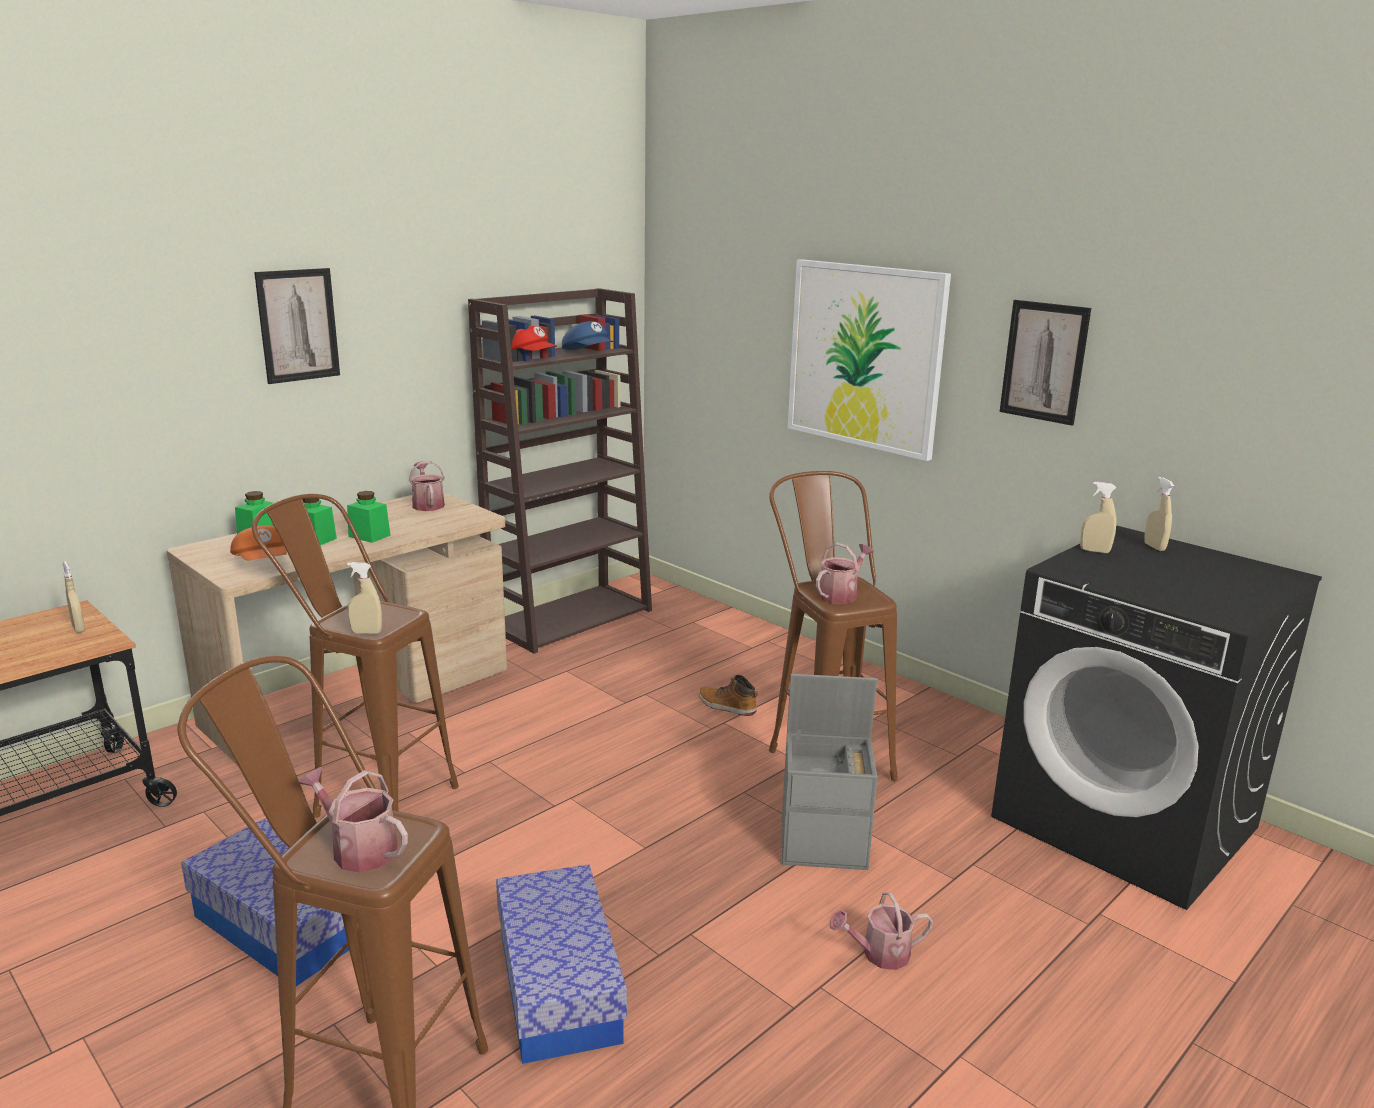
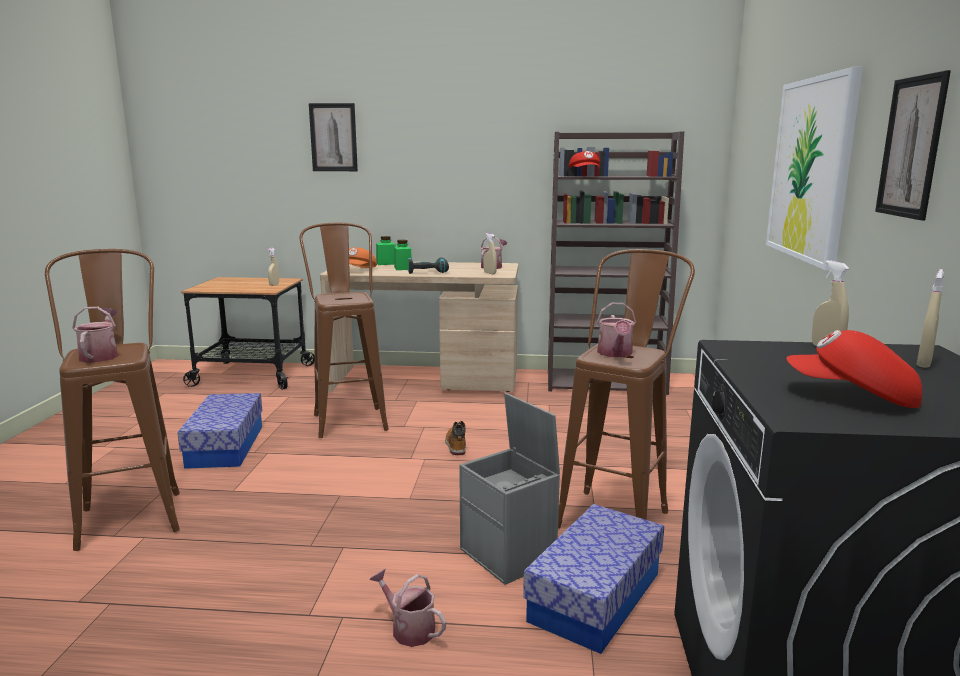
camera: 50 degrees right, 5 degrees down
(298, 325) = (435, 141): picture -> picture (333, 137)
(366, 632) = (325, 301): beige spray bottle -> beige spray bottle (490, 273)
(369, 536) = (428, 271): green jar -> power drill
(558, 986) = (249, 528): storage box -> storage box (595, 597)
(588, 352) = (637, 176): blue cap -> none
(726, 706) = (609, 458): boot -> boot (455, 445)
(841, 594) = (615, 354): watering can -> watering can turned 90 degrees clockwise
(1203, 591) = (852, 397): none -> red cap

